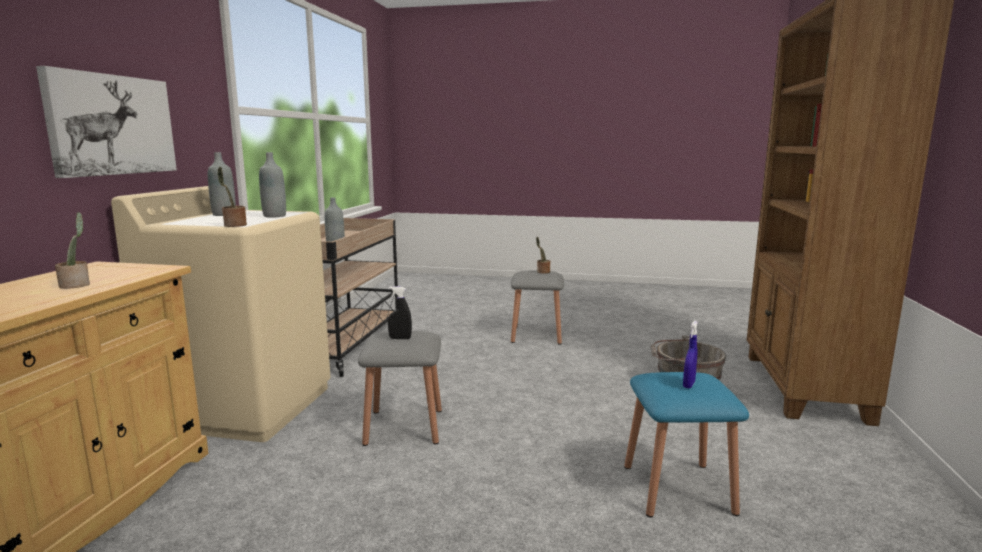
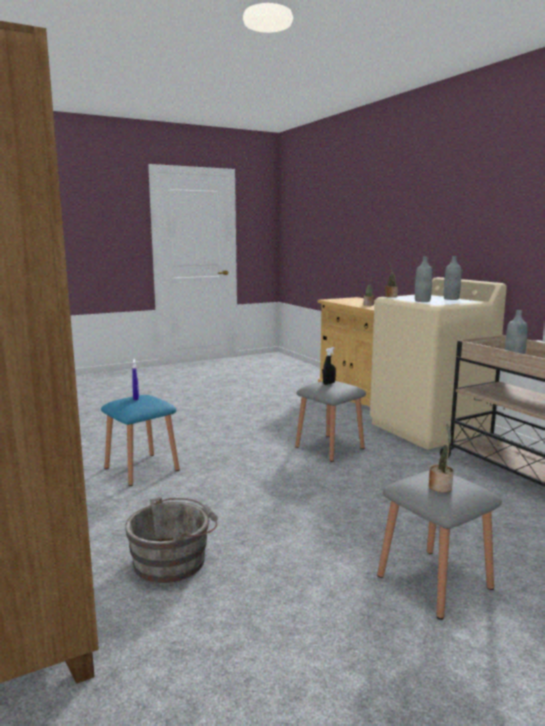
camera: 140 degrees right, 0 degrees up
(111, 125) = (452, 238): picture -> none

